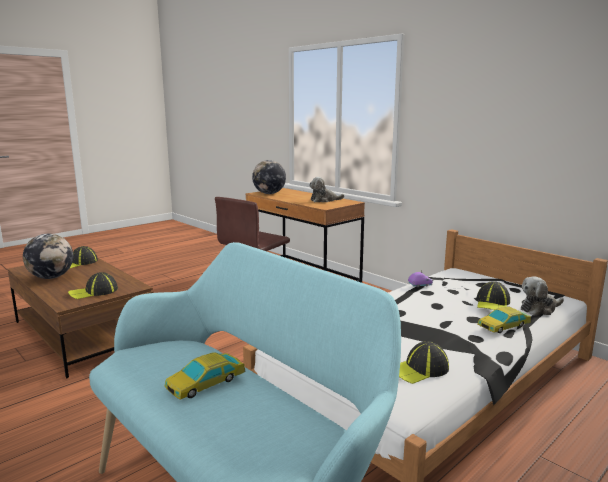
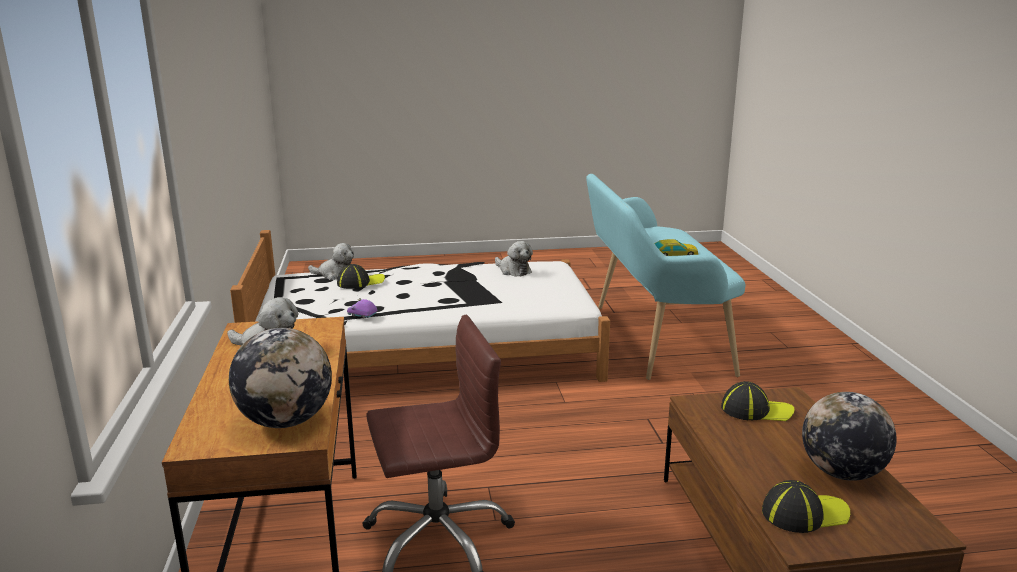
camera: 145 degrees left, 5 degrees up
(419, 369) = (513, 271): cap -> plush toy
(504, 326) = (401, 271): toy car -> none

